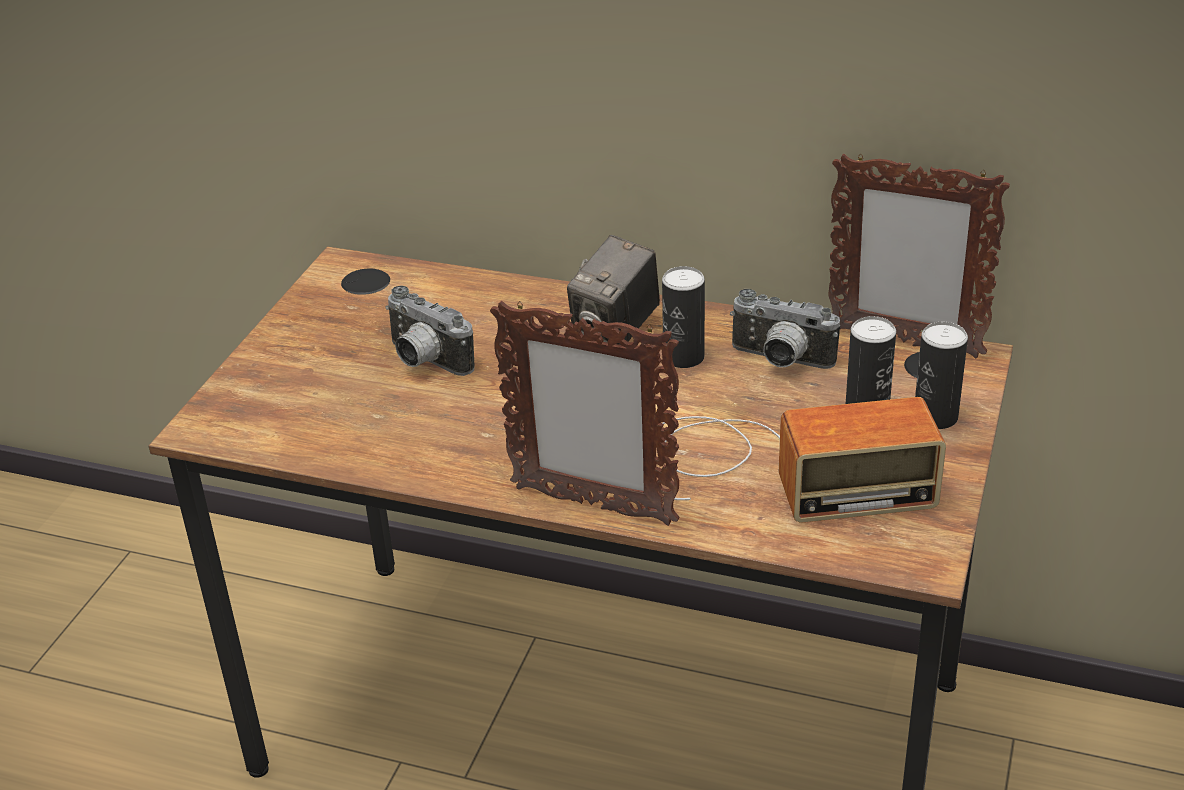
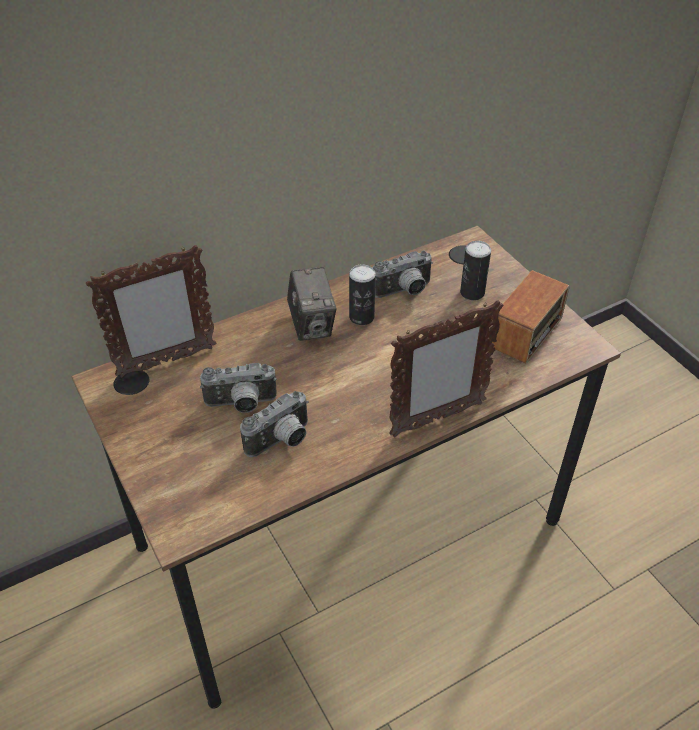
camera: 50 degrees left, 10 degrees up
(406, 417) = (282, 441): none -> camera
(903, 343) = (439, 250): picture frame -> picture frame (166, 362)
(935, 417) = (500, 278): can -> none

